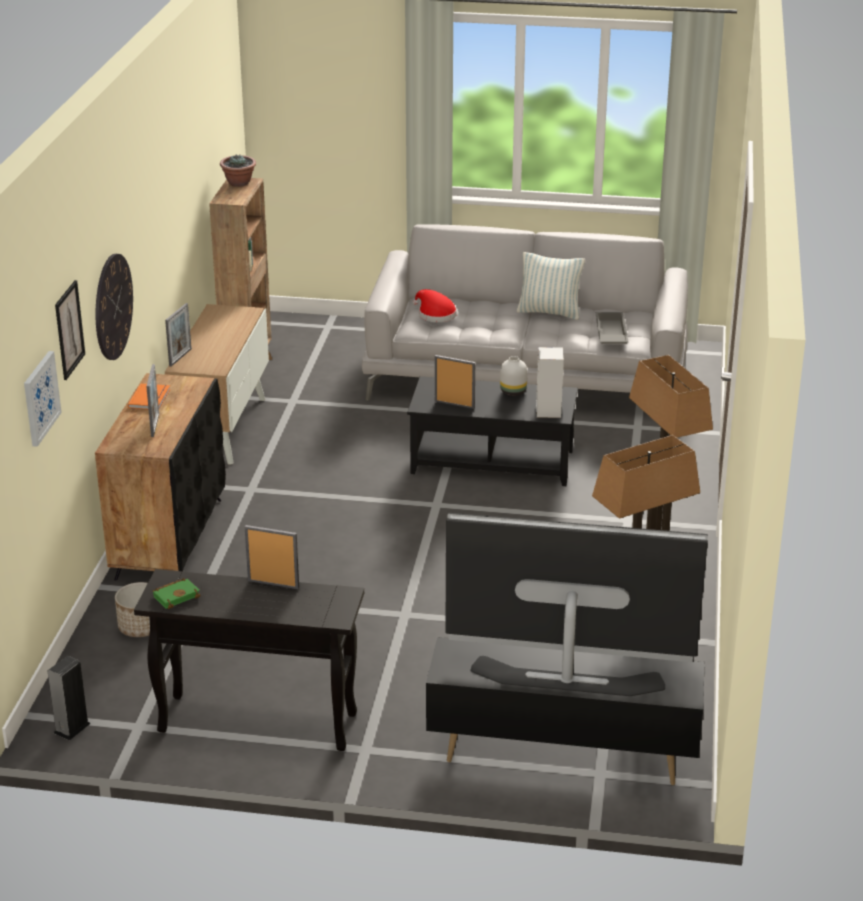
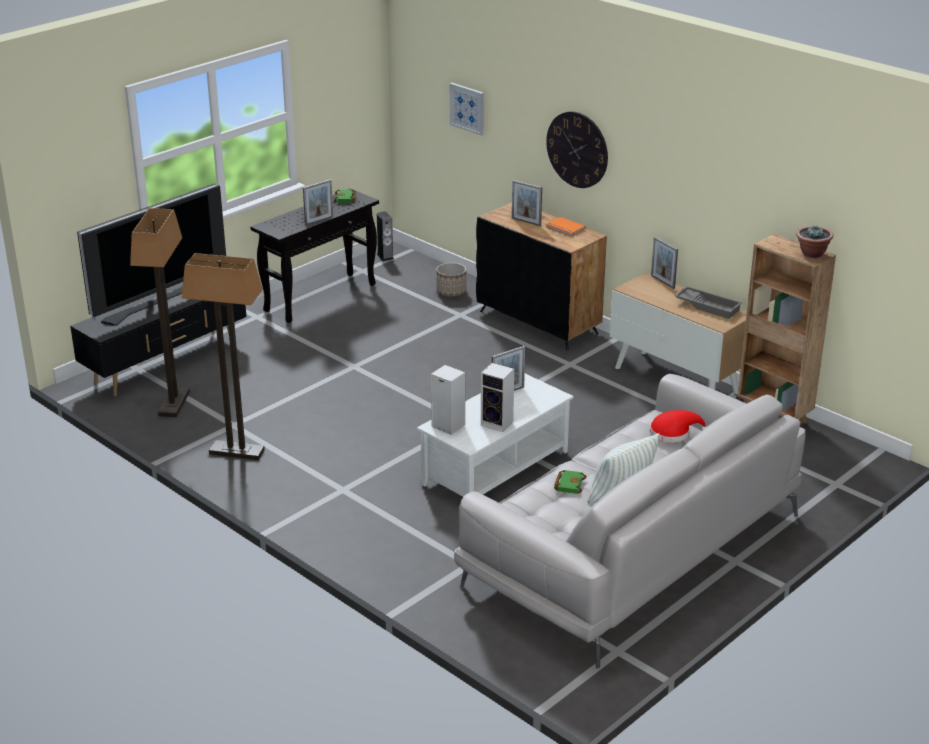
camera: 125 degrees right, 0 degrees up
(69, 329) = (512, 105): picture -> none
(492, 461) = (496, 468): black coffee table -> white coffee table
(512, 391) = (498, 423): white vase -> speaker
(565, 331) = (568, 484): none -> green book
(610, 334) = (536, 503): grey tray -> grey tray (708, 306)

